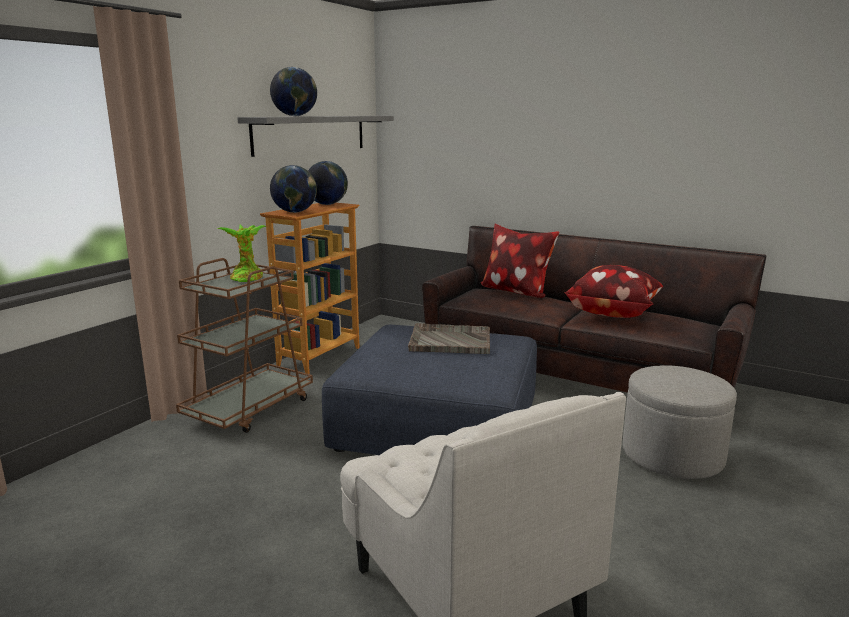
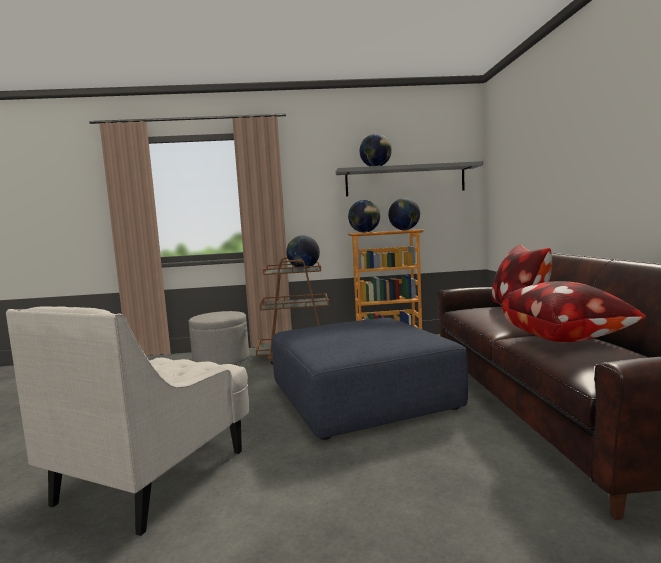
camera: 55 degrees right, 10 degrees down
(246, 277) = (304, 269): potted plant -> globe
(449, 341) = (382, 329): grey tray -> none
(672, 455) = (483, 505): grey ottoman -> grey ottoman (221, 360)

